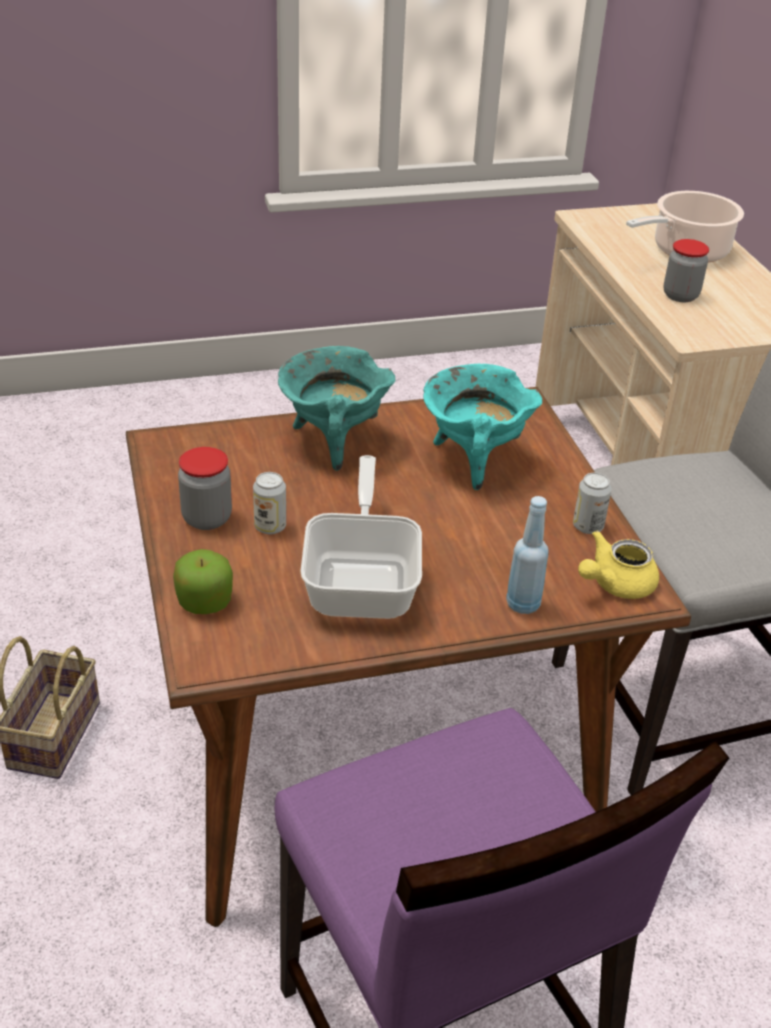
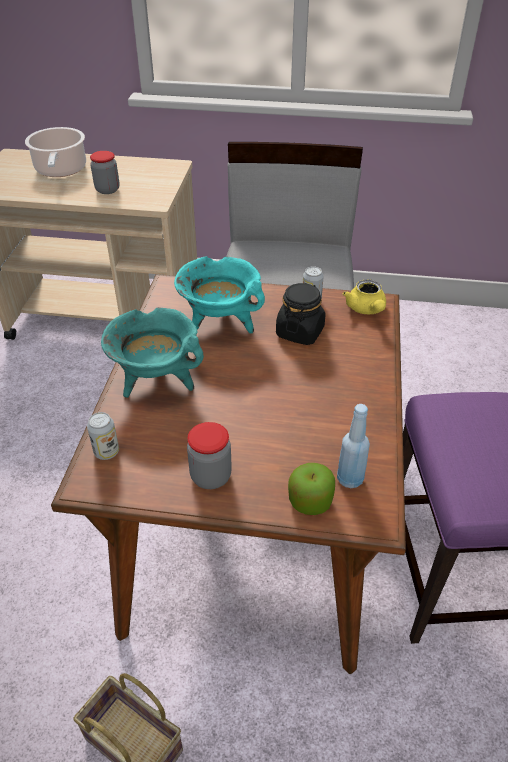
camera: 65 degrees left, 5 degrees up
(270, 527) = (240, 442): can -> can (106, 452)
(363, 580) = (320, 410): frying pan -> none
(510, 530) = (300, 332): none -> black jar
(523, 604) = (370, 349): blue bottle -> blue bottle (349, 479)

